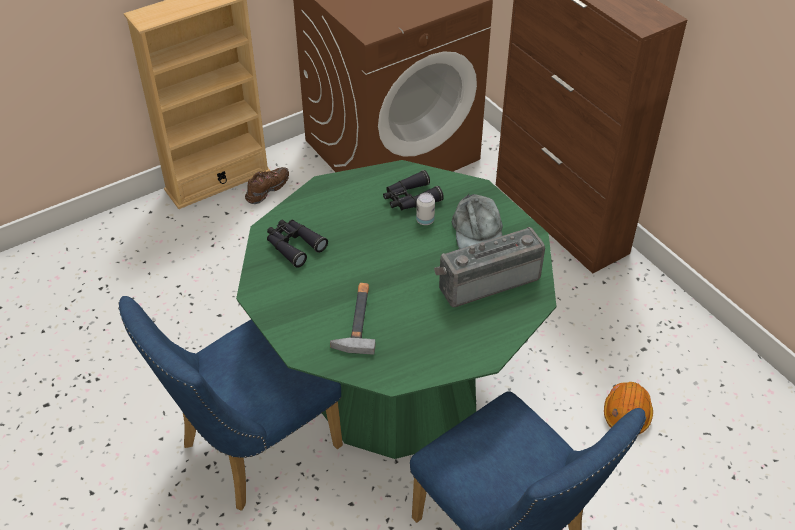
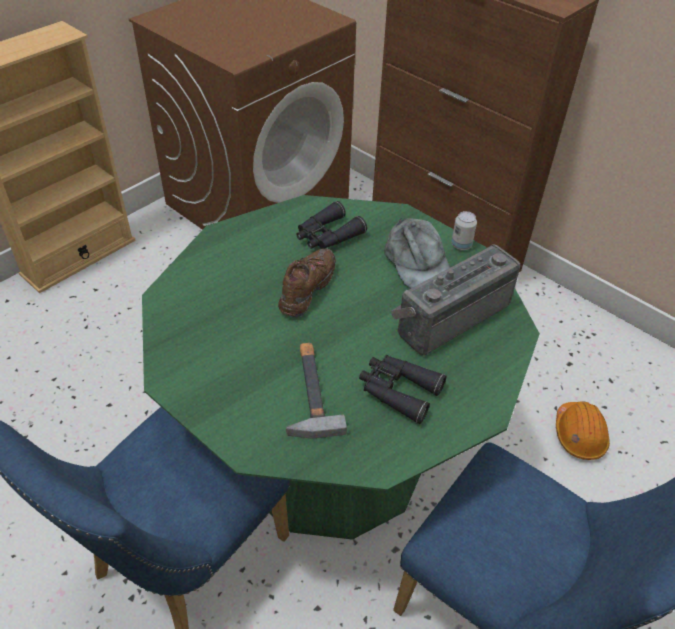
camera: 15 degrees left, 0 degrees up
(267, 190) = (136, 259): brown shoe -> brown shoe (307, 289)
(293, 245) = (203, 310): black binoculars -> black binoculars (398, 391)
(425, 221) = (352, 258): can -> can (461, 245)

